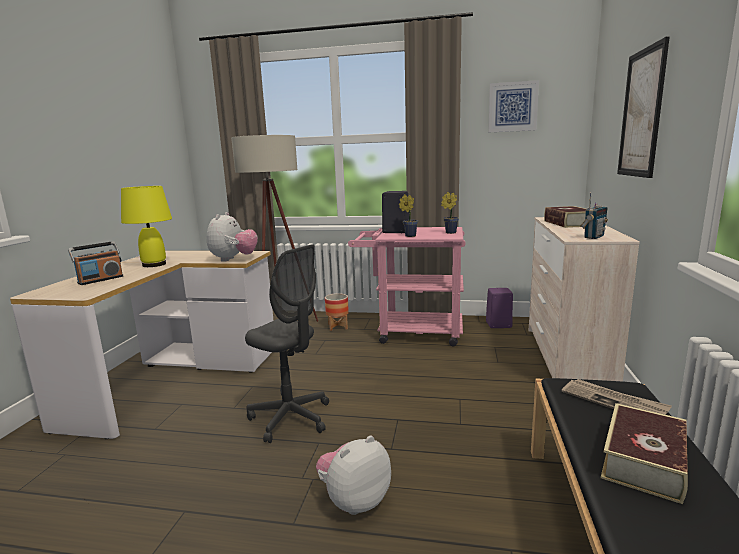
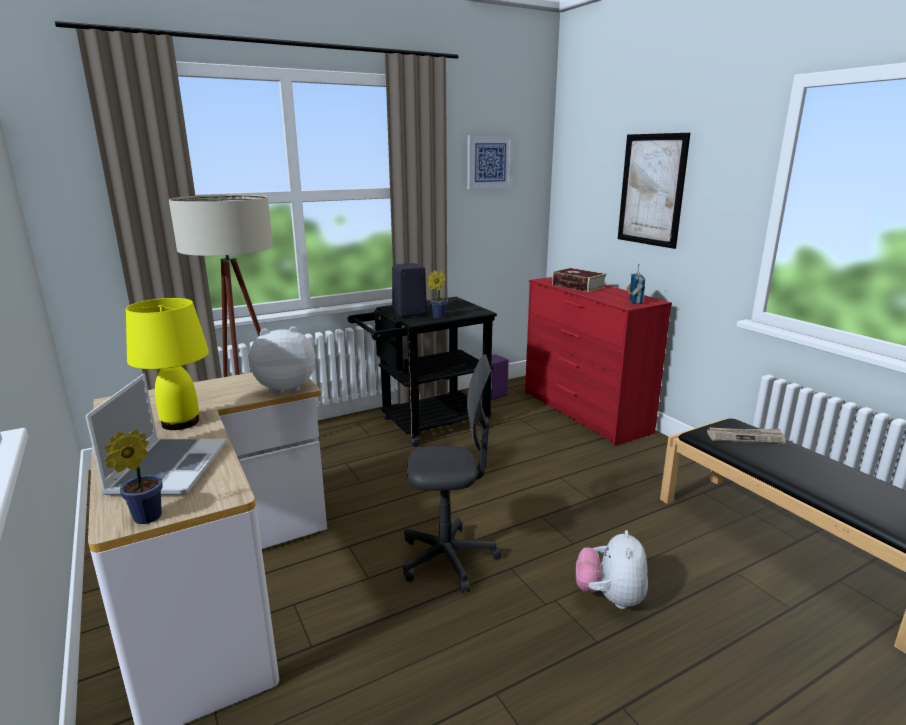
camera: 40 degrees left, 5 degrees up
(100, 280) = (168, 468): radio -> laptop
(233, 259) = (286, 387): plush toy -> plush toy turned 75 degrees counterclockwise
(338, 327) = (335, 442): planter -> none
(411, 332) = (426, 425): pink cart -> black cart
(449, 232) = (466, 307): potted plant -> potted plant (143, 518)
(565, 358) = (584, 413): beige dresser -> red dresser
(644, 461) = (813, 470): book -> none

